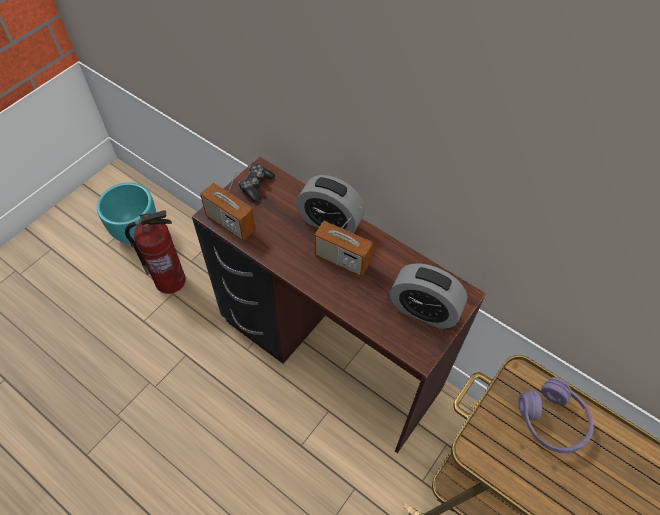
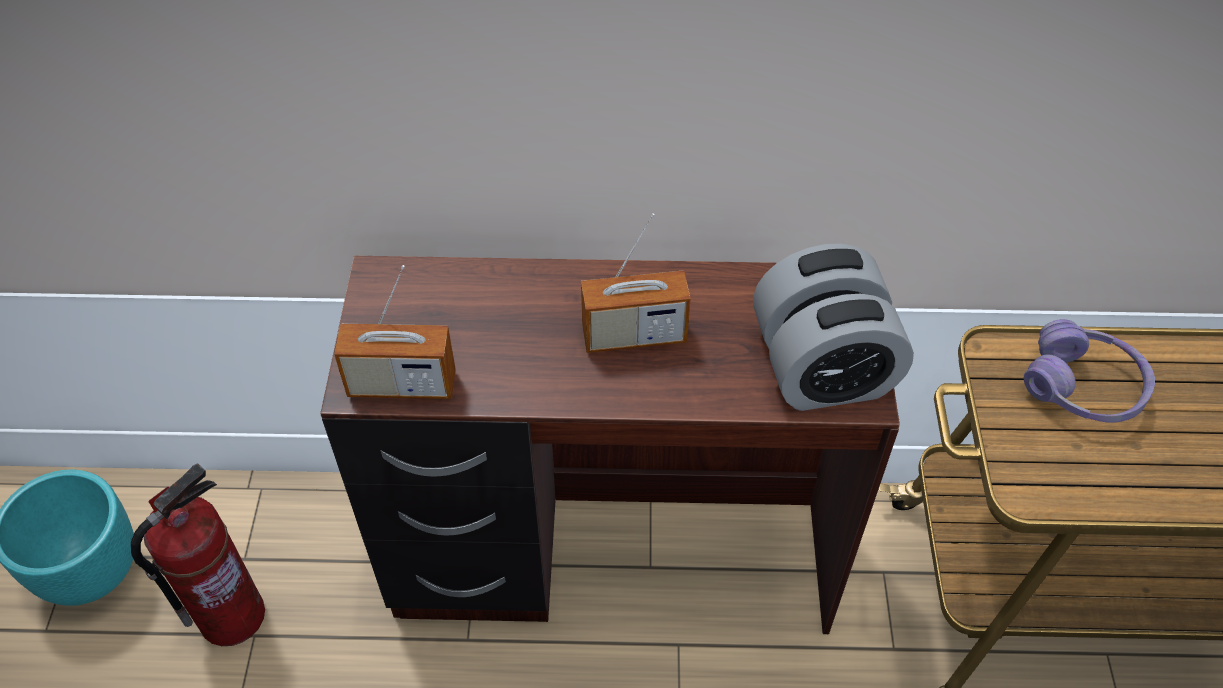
camera: 35 degrees left, 5 degrees down
(256, 186) = (392, 304): game controller -> none
(330, 222) = (565, 292): alarm clock -> alarm clock (832, 386)

